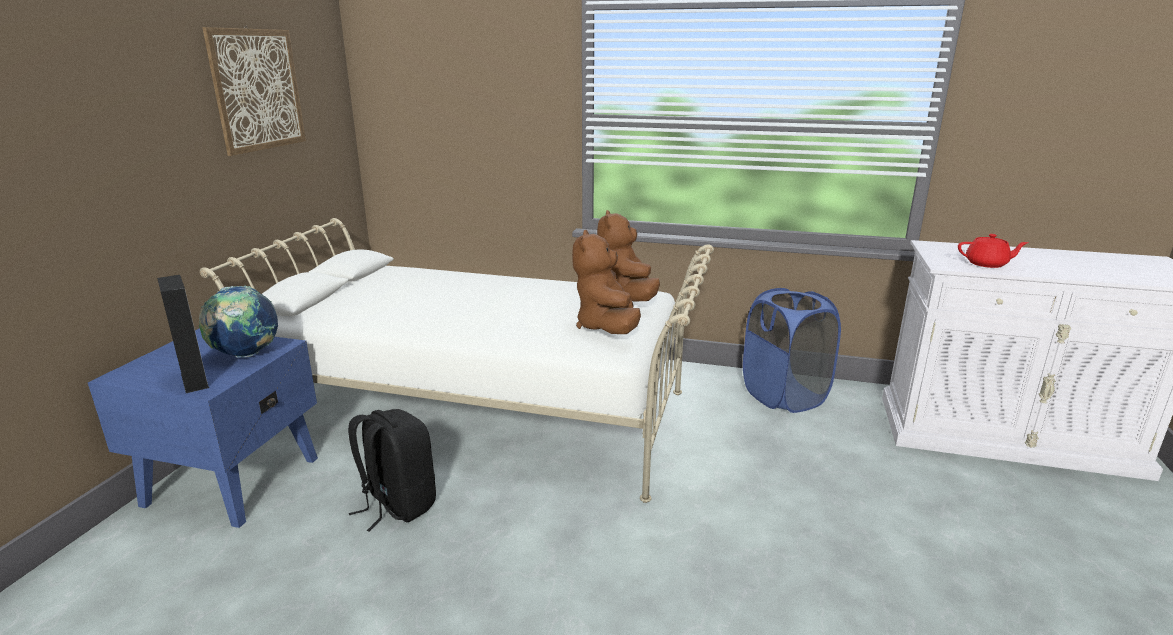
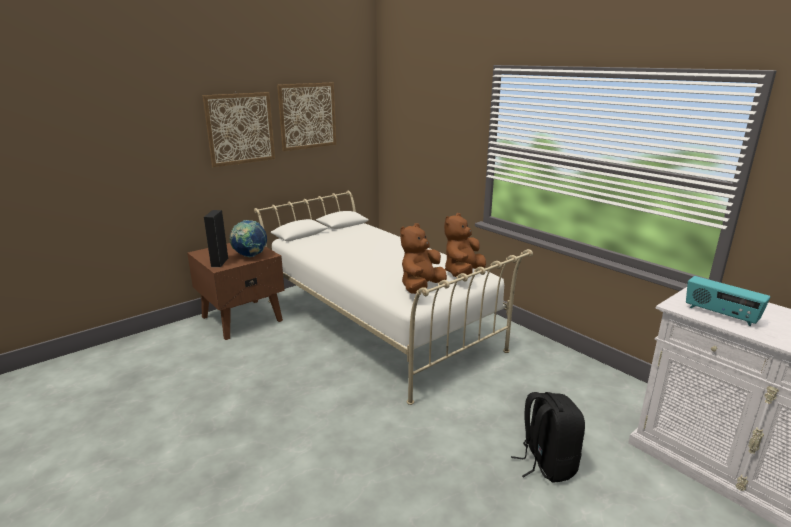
camera: 35 degrees right, 0 degrees up
(149, 112) = (240, 128): none -> picture
(234, 480) = (243, 318): blue nightstand -> brown nightstand
(397, 505) = (292, 355): black backpack -> black backpack (546, 463)
(784, 396) = (583, 379): blue laundry basket -> none
(987, 264) = (720, 315): red teapot -> radio

